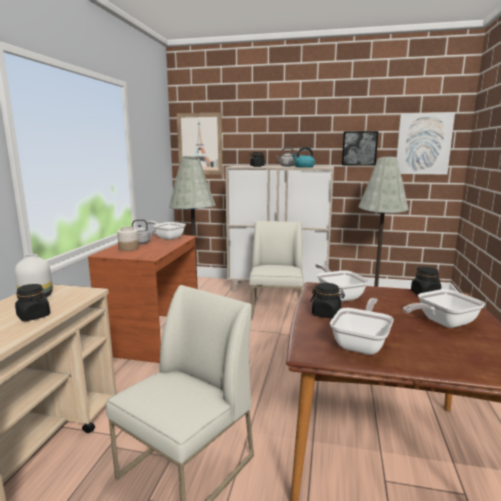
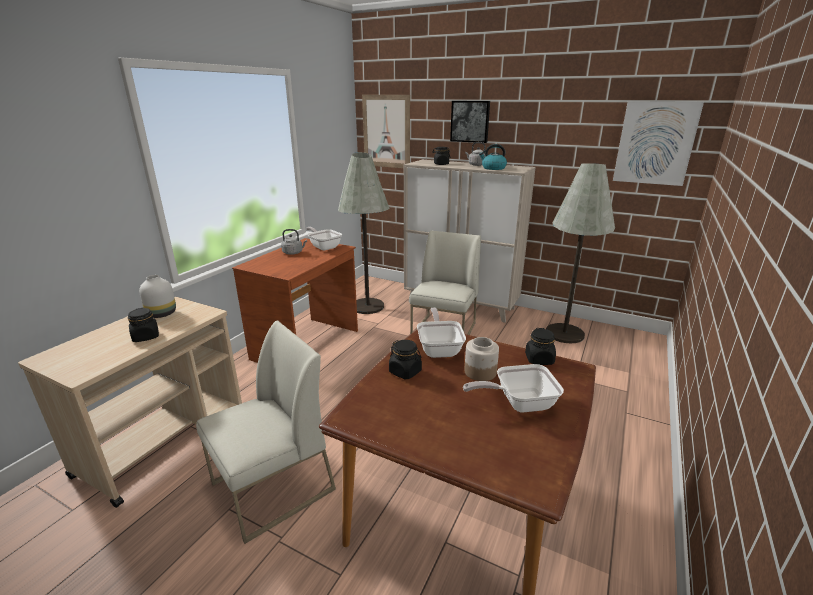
camera: 15 degrees right, 10 degrees up
(128, 248) = (275, 260): jar -> jar (479, 372)
(359, 148) = (570, 145): picture -> picture (470, 121)
(362, 343) = (408, 416): frying pan -> none

